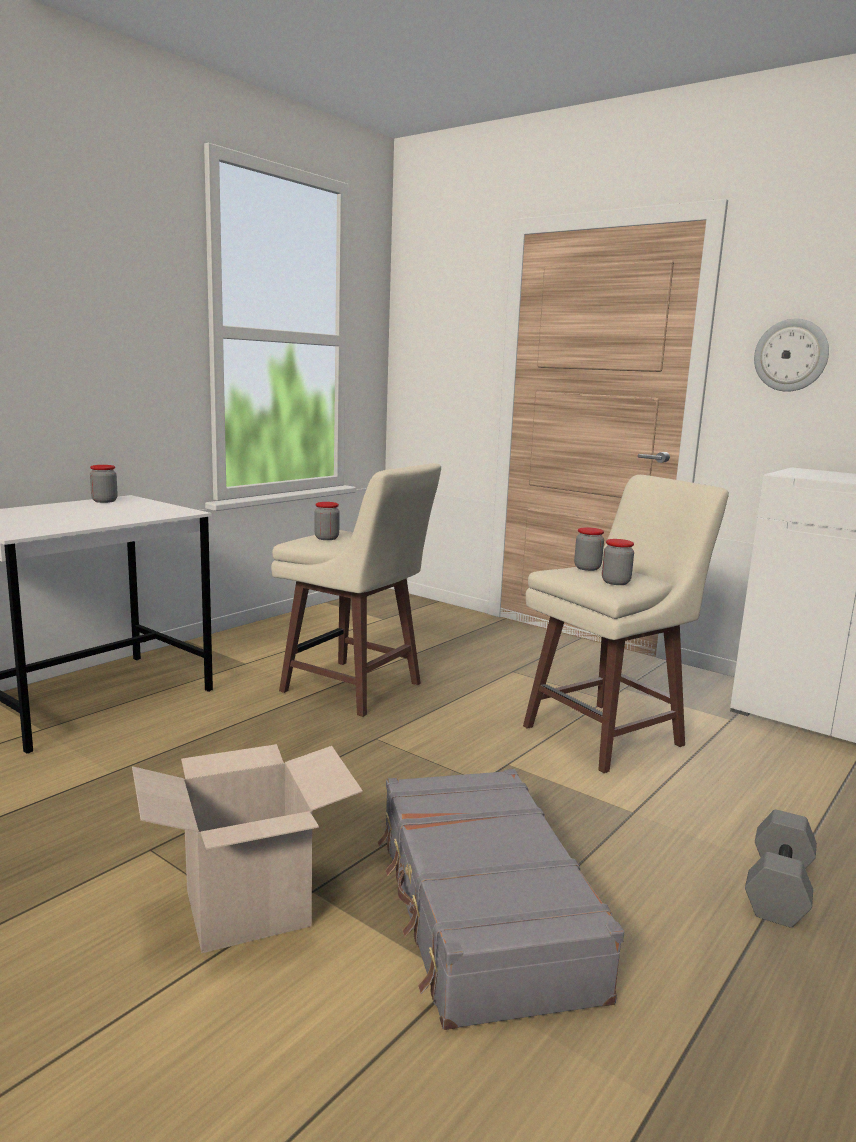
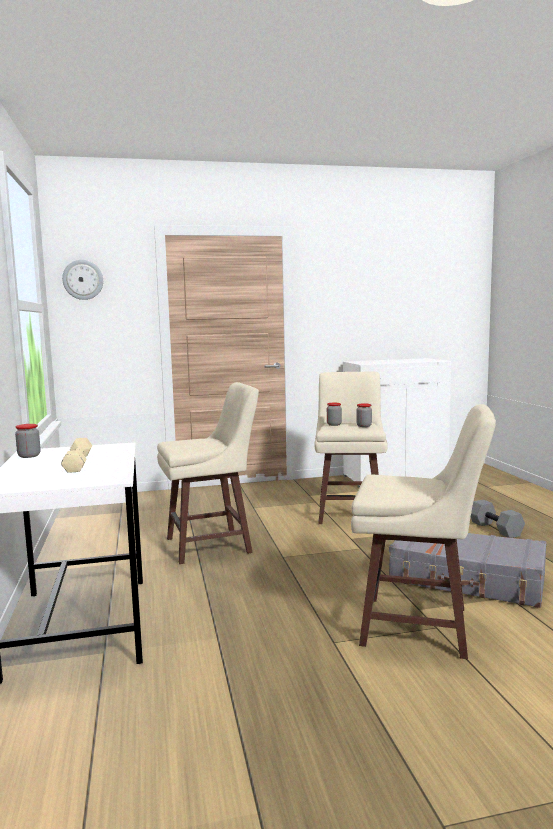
camera: 50 degrees left, 5 degrees down
(86, 515) = (78, 462): none -> beige dumbbell
(247, 907) = (419, 627): cardboard box -> beige stool
(326, 538) = (187, 445): jar -> none
(791, 355) = (333, 306): wall clock -> wall clock (83, 280)

